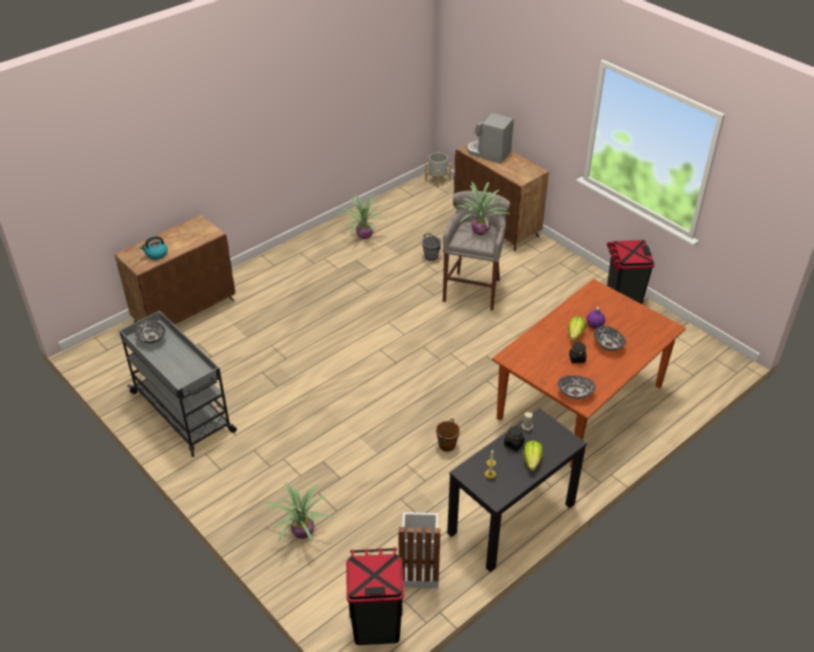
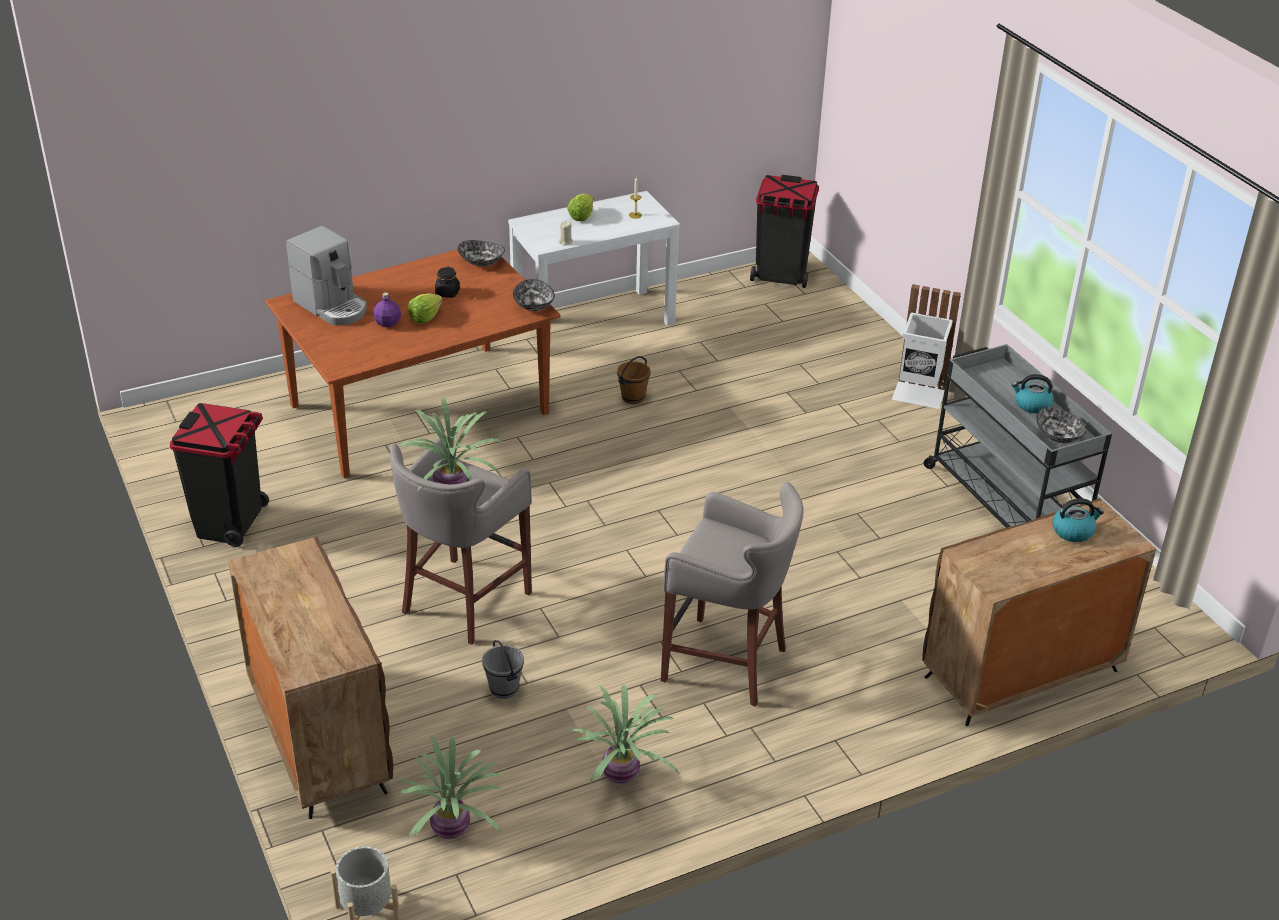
camera: 165 degrees left, 5 degrees down
(165, 359) = (1031, 405): none -> kettle
(302, 531) = (845, 354): potted plant -> potted plant (451, 831)
(331, 287) = (728, 664): none -> grey stool
(418, 570) = (720, 303): white trash can -> white trash can (918, 394)
(488, 153) = (315, 635): coffee machine -> coffee machine (332, 306)
(511, 519) = (594, 321): black console table -> white console table
(513, 444) = (592, 231): black jar -> none
(608, 345) = (391, 299): bowl -> bowl (533, 306)

